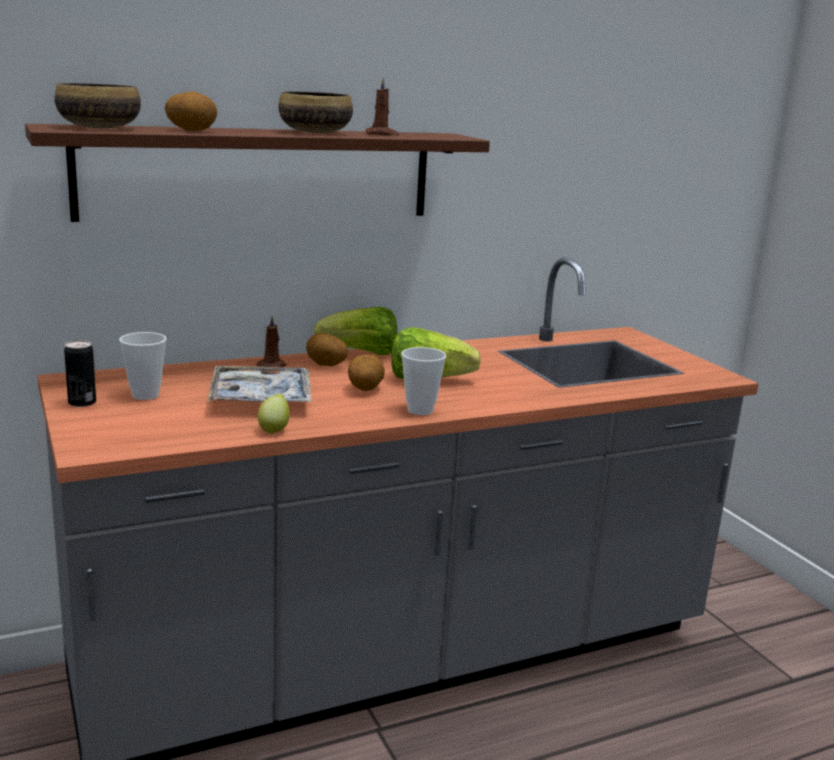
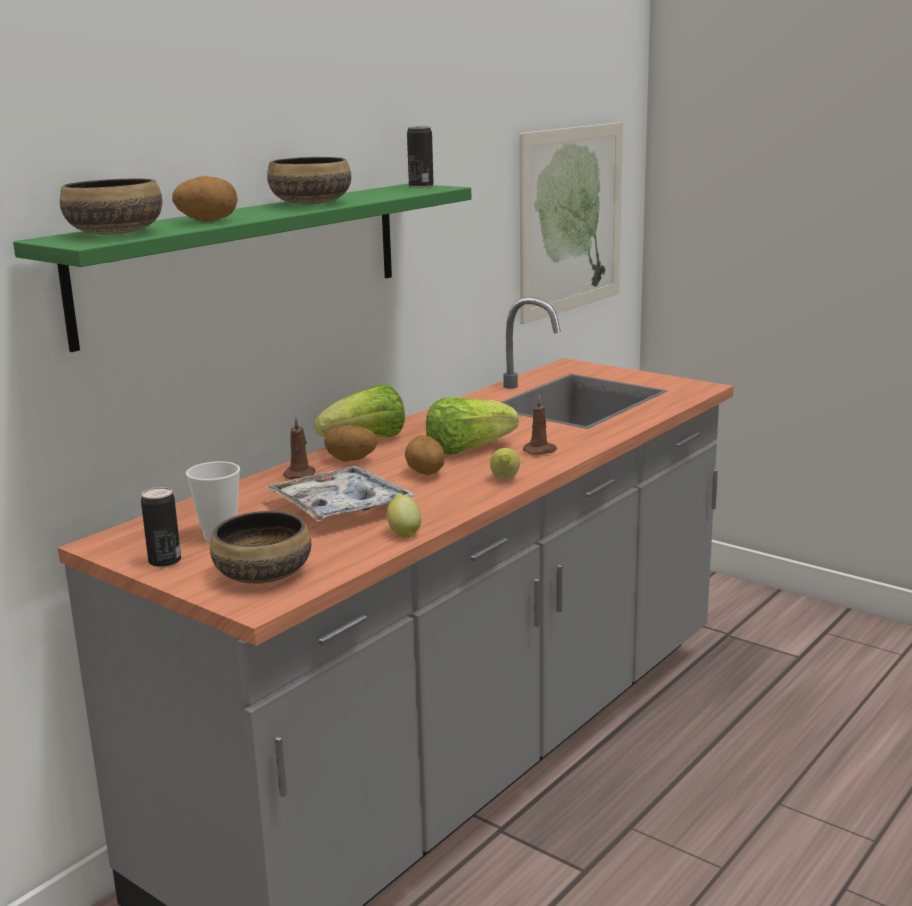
camera: 25 degrees left, 0 degrees up
(128, 431) = (264, 574): none -> bowl
(260, 174) = (246, 259): brown shelf -> green shelf
(382, 134) = (371, 196): brown candle -> brown candle (540, 450)
(420, 410) = (505, 479): cup -> lemon
(451, 135) = (421, 186): none -> can
(662, 196) = (571, 219): none -> picture

